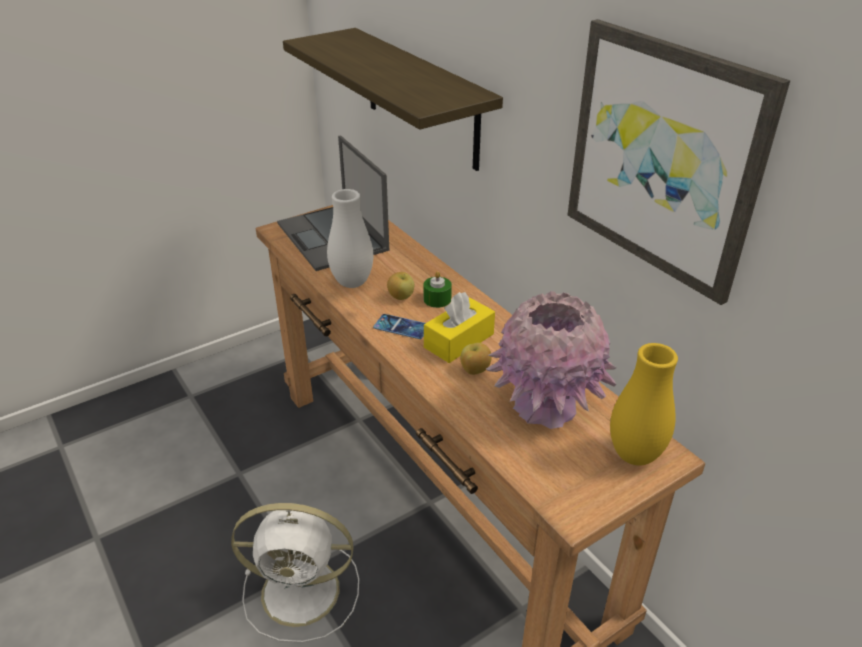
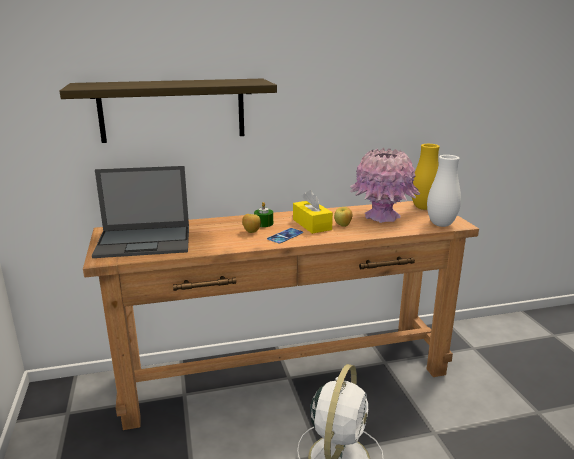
camera: 70 degrees left, 15 degrees down
(352, 283) = (218, 243): white vase -> white vase (441, 224)
(663, 158) = (380, 69): picture -> none

